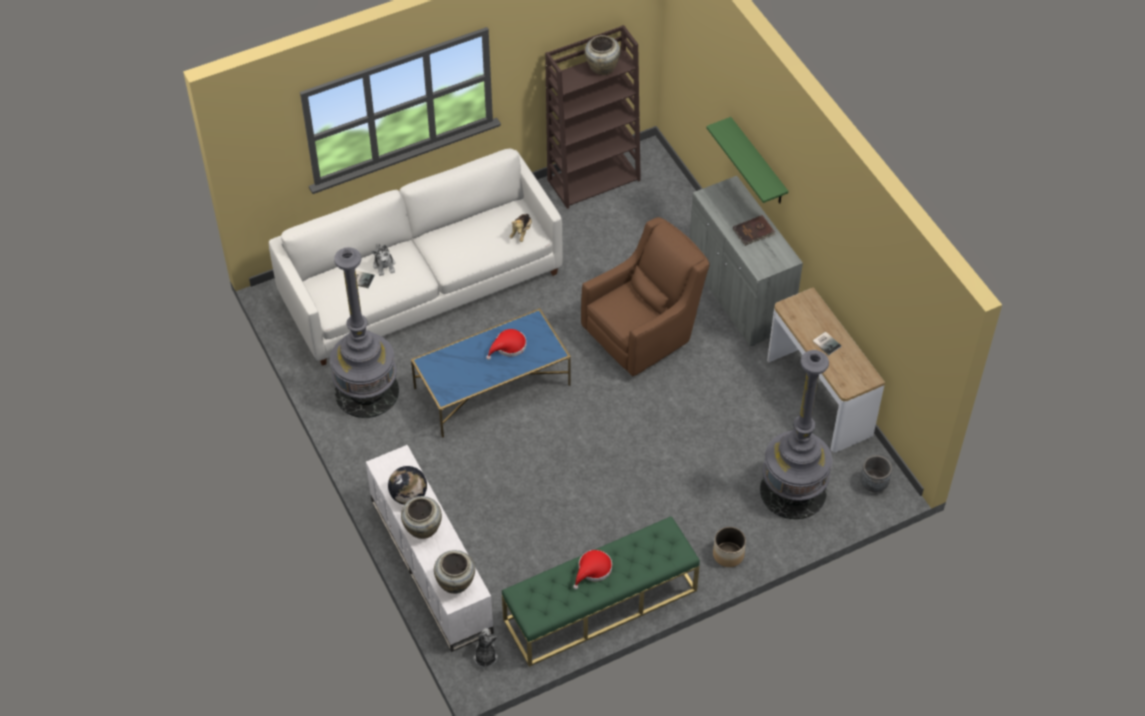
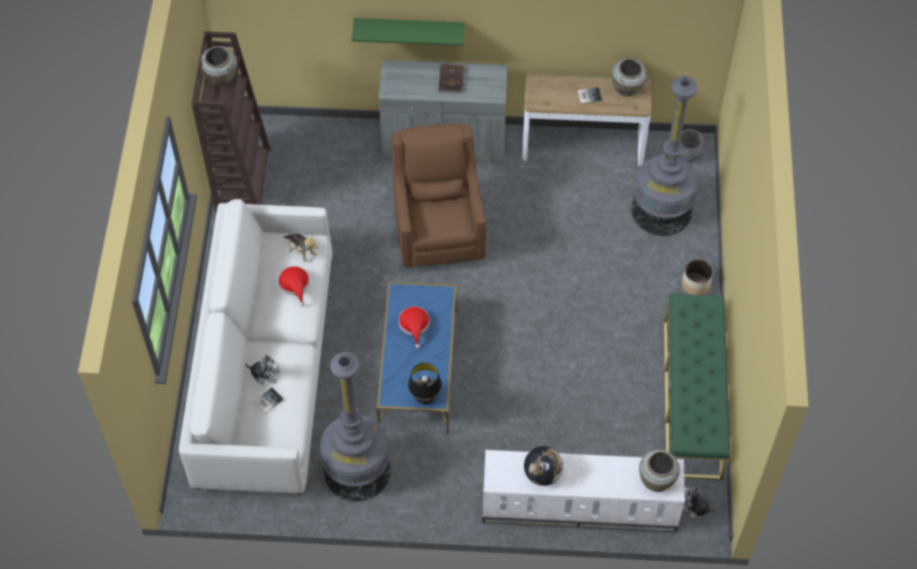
camera: 60 degrees left, 5 degrees up
(422, 529) = (585, 480): beige vase -> beige vase (627, 89)
(441, 388) = (425, 399): none -> black table lamp
(593, 570) = (693, 374): red hat -> red hat (295, 285)

